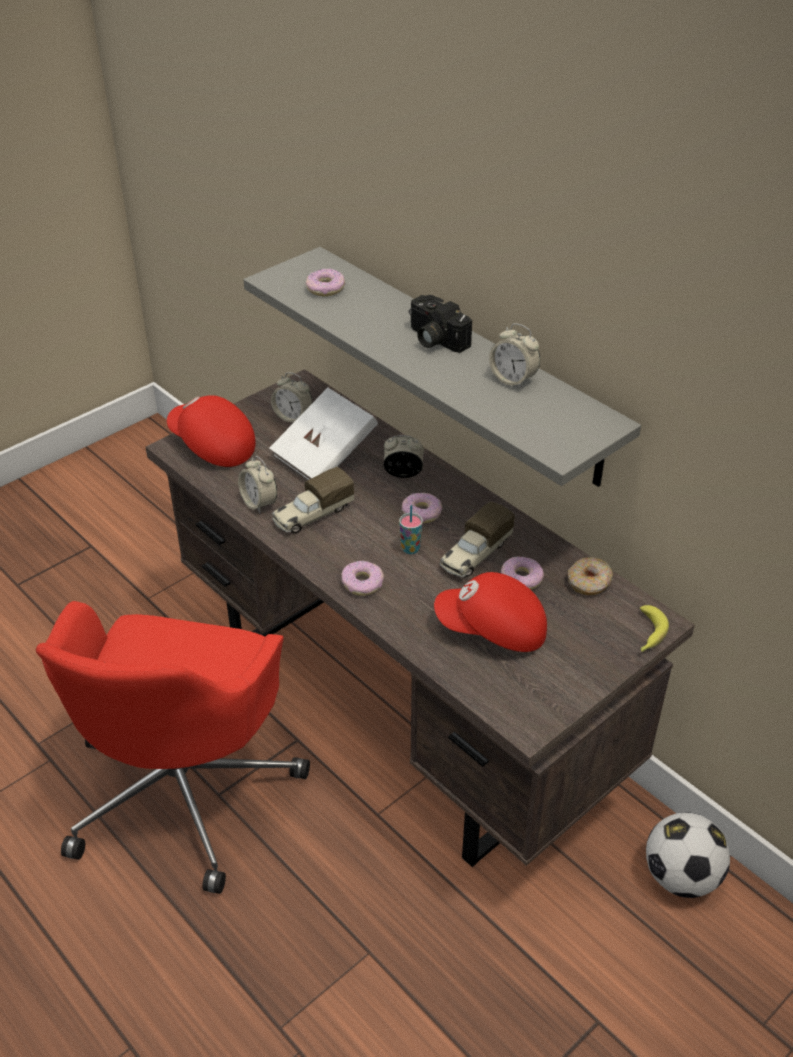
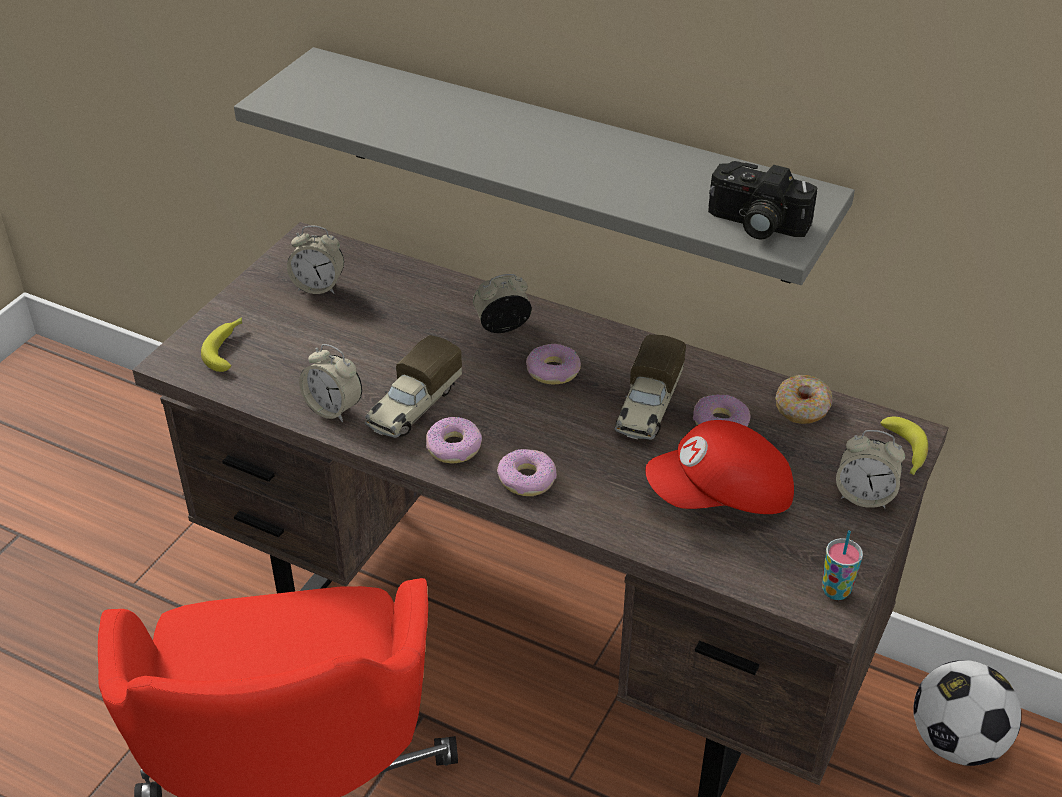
camera: 20 degrees left, 0 degrees up
(212, 446) = (227, 348): red cap -> banana
(325, 456) = (388, 327): white book -> none
(326, 288) = (355, 98): donut -> donut (454, 447)
(410, 549) = (564, 420): cup -> cup (835, 591)
(434, 339) = (538, 136): camera -> camera (755, 224)
(513, 379) = (668, 166): alarm clock -> alarm clock (864, 496)

